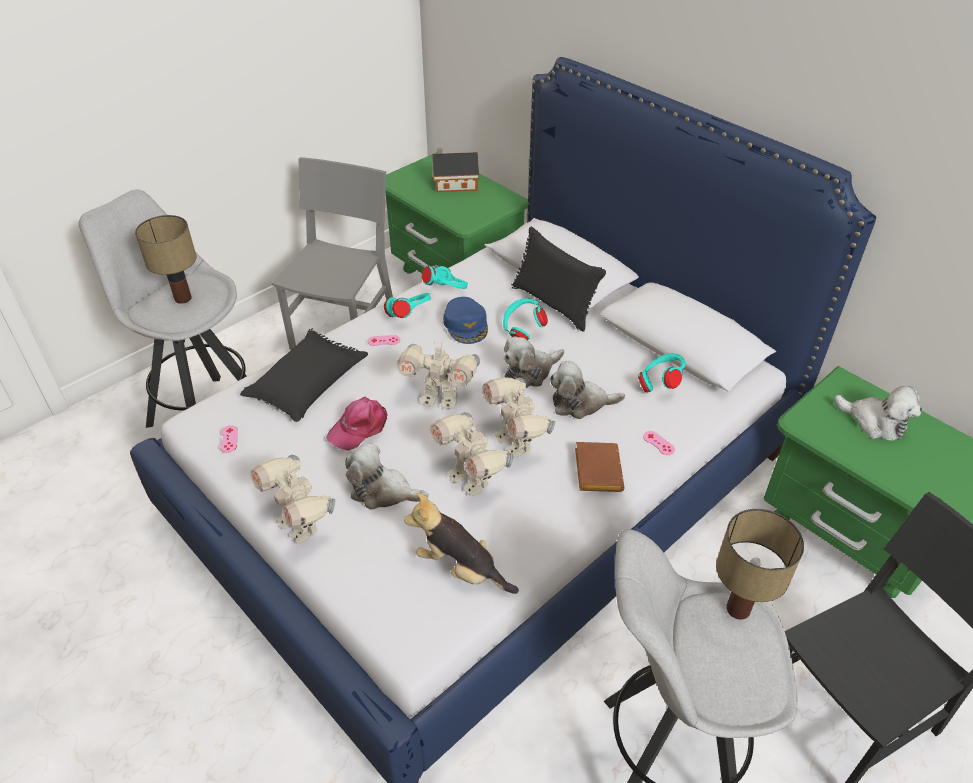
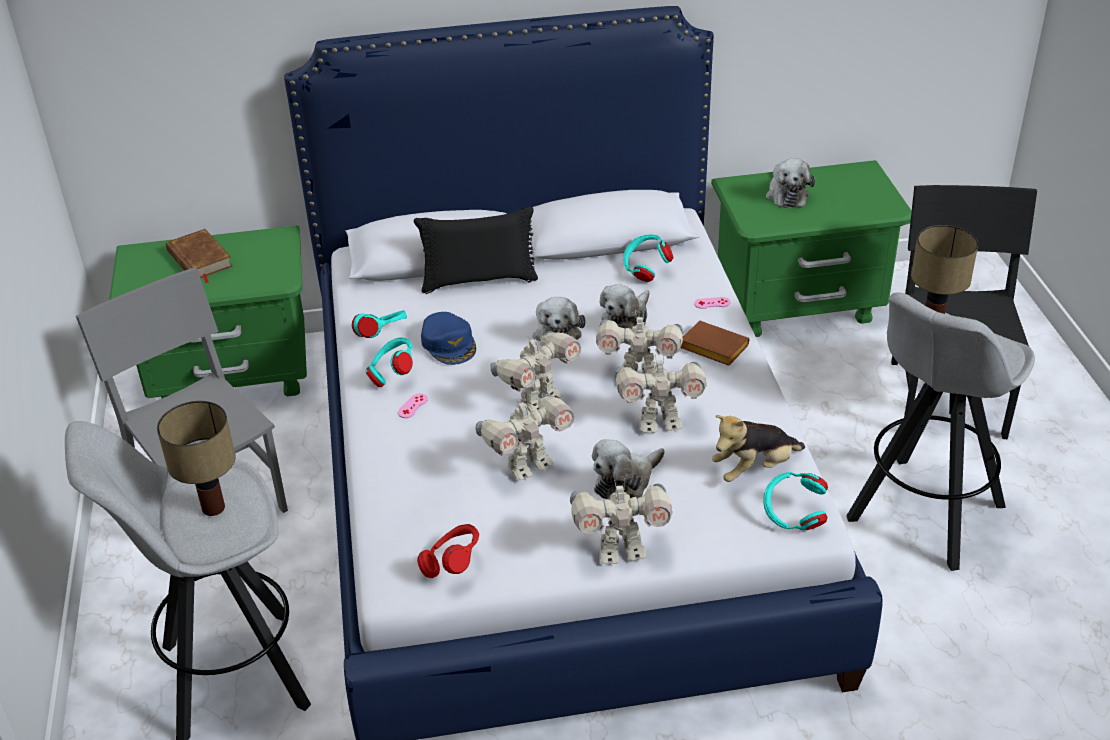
camera: 55 degrees left, 5 degrees down
(229, 439) = (453, 565): pink game controller -> red headphones
(306, 380) = (417, 481): black pillow -> none
(359, 427) = (528, 465): pink cap -> toy robot
(454, 184) = (199, 259): toy house -> brown book
(466, 325) = (449, 344): blue cap -> blue cap turned 45 degrees clockwise
(522, 331) = (496, 314): turquoise headphones -> turquoise headphones (793, 517)
(875, 422) = (787, 194): plush toy -> plush toy turned 105 degrees clockwise

